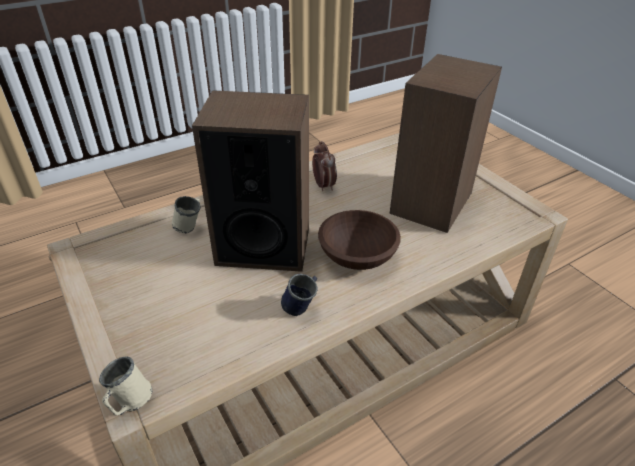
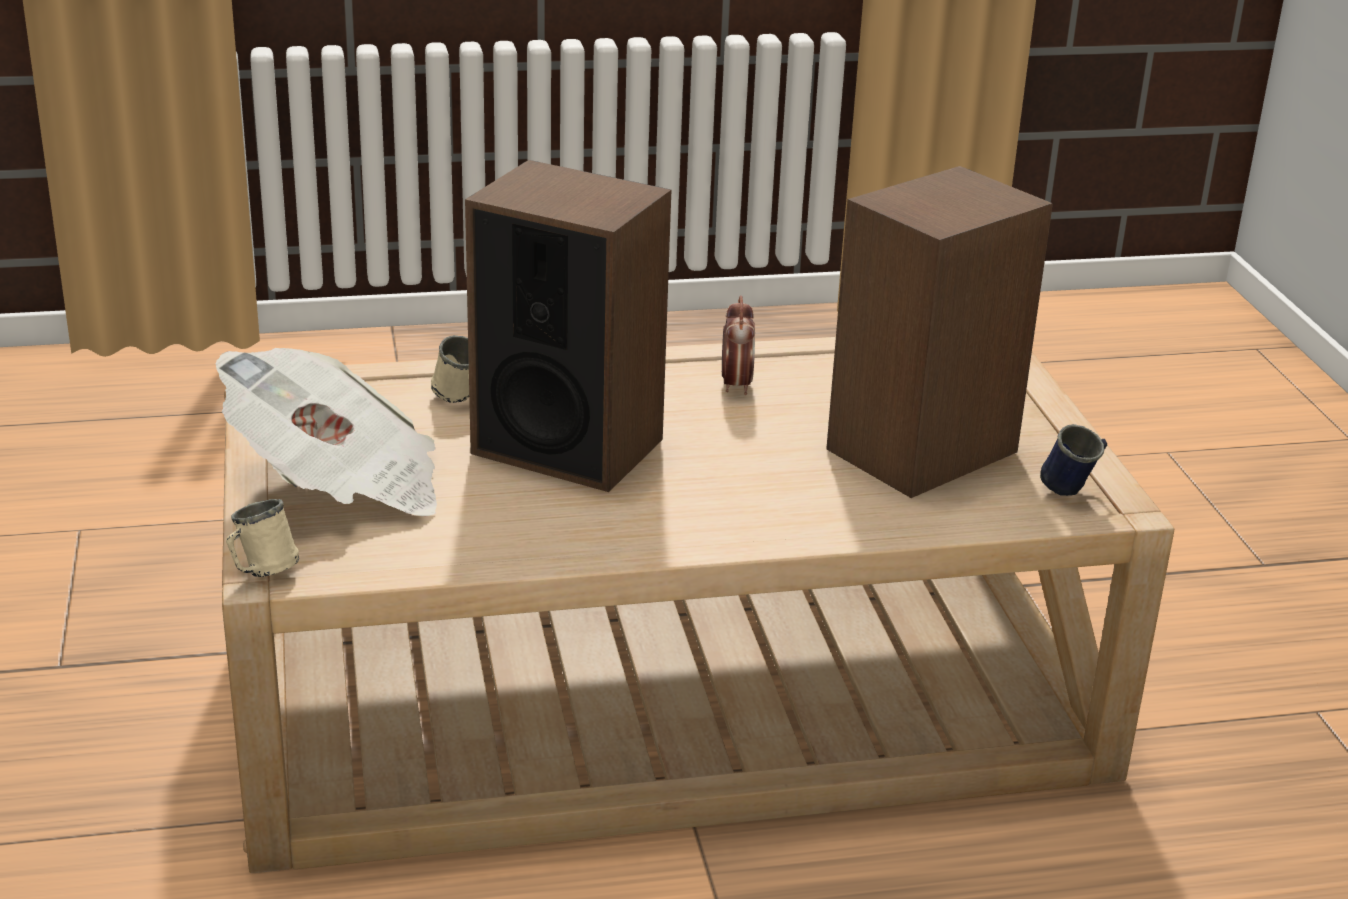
camera: 20 degrees right, 10 degrees down
(148, 310) = (339, 484): none -> newspaper
(302, 307) = (576, 533): blue mug -> blue mug (1073, 488)
(356, 256) = (716, 494): brown bowl -> none

